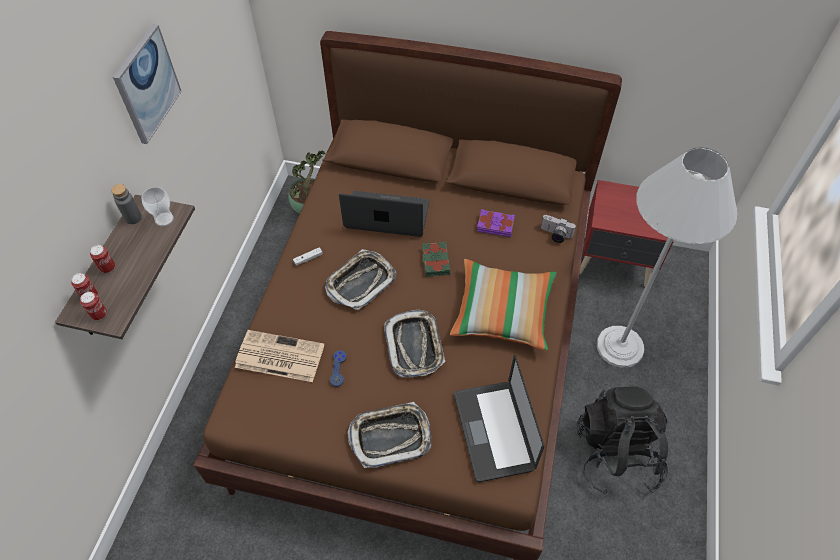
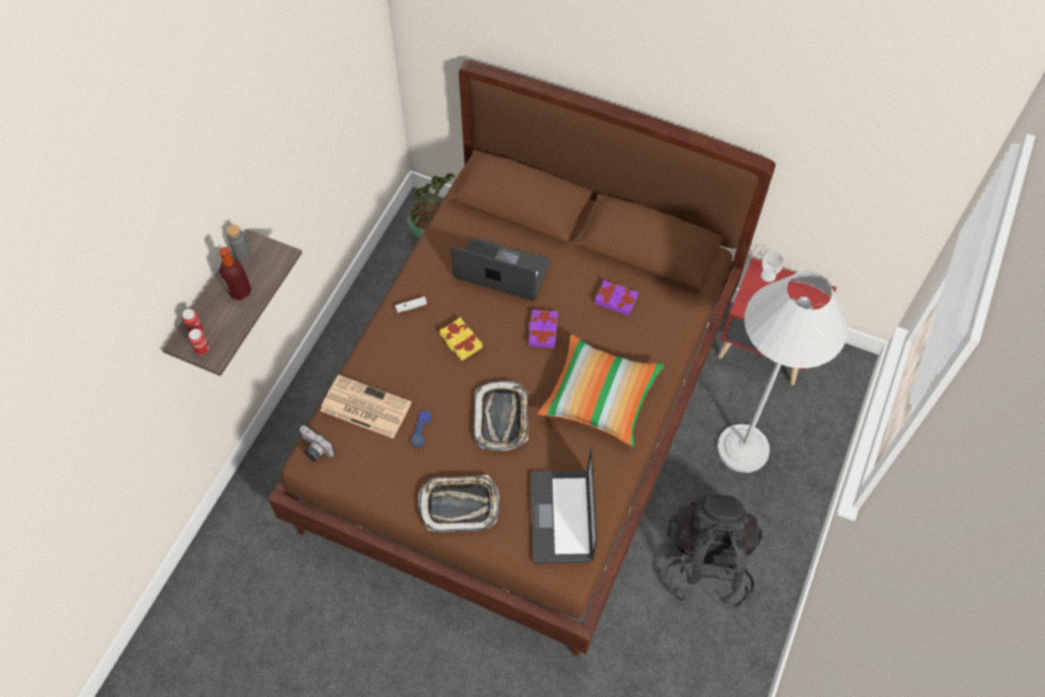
camera: 10 degrees right, 5 degrees up
(108, 268) = (214, 303): can -> none
(134, 253) = (240, 291): none -> bottle
(147, 84) = (272, 124): picture -> none
(164, 219) = (271, 260): cup -> cup (768, 276)
(361, 282) = (460, 341): tray -> yellow book
(435, 261) = (542, 331): green book -> purple book
(555, 235) = (677, 321): camera -> camera (314, 449)

